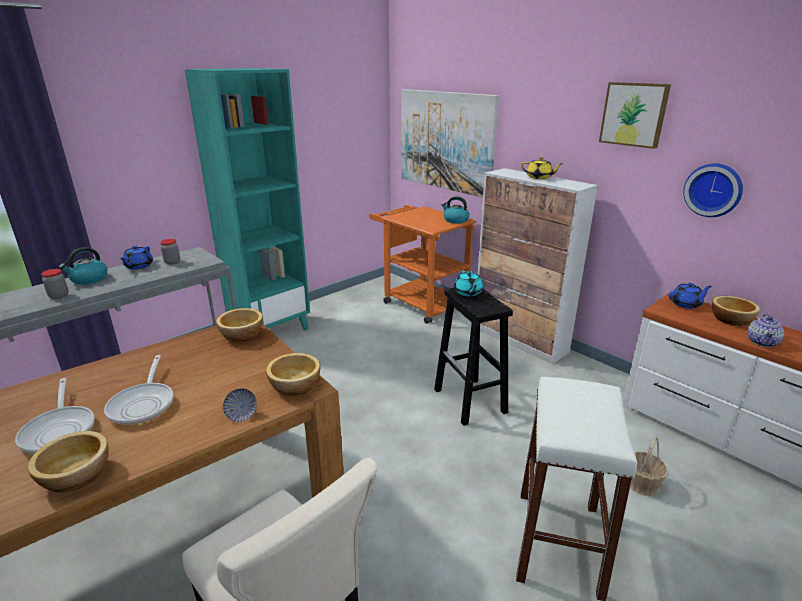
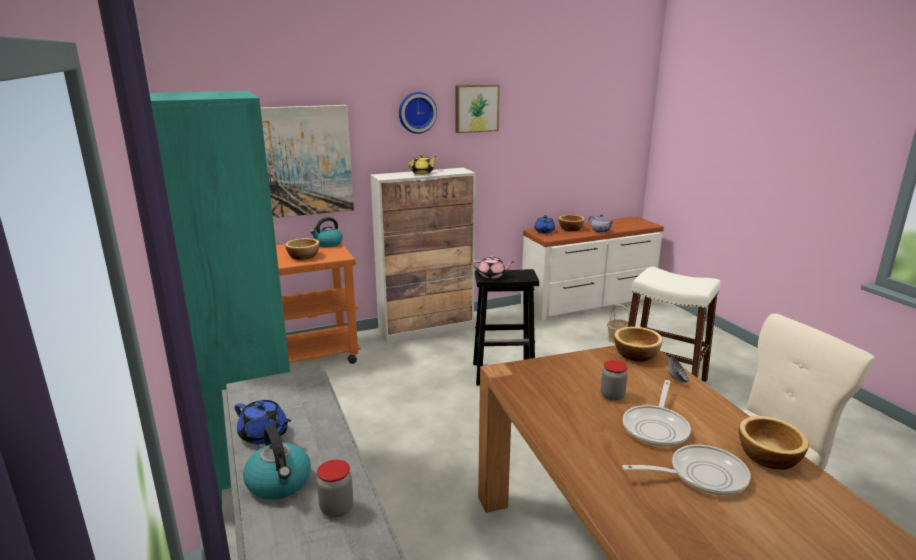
camera: 70 degrees left, 5 degrees down
(144, 404) = (656, 427): frying pan -> frying pan turned 105 degrees clockwise
(172, 262) = (279, 404): jar -> jar (612, 396)
(243, 335) = (530, 373): bowl -> bowl (304, 256)
(468, 292) = (492, 275): turquoise teapot -> pink teapot
(713, 189) = (534, 151): wall clock -> wall clock (416, 112)

